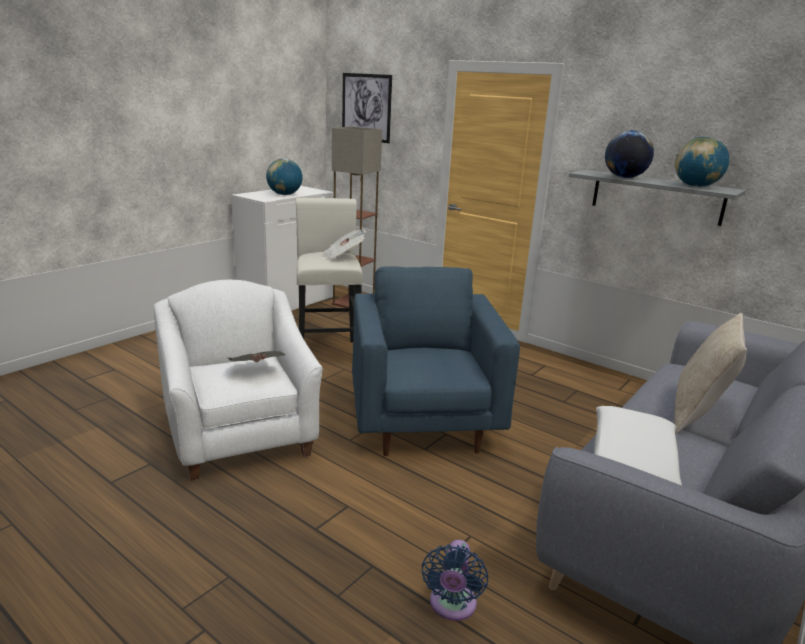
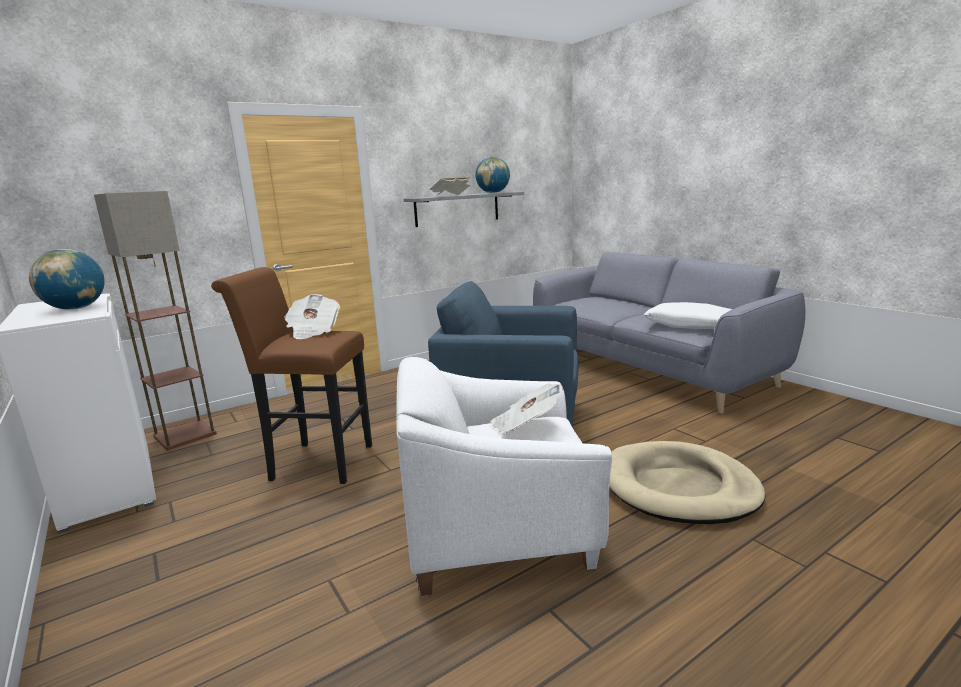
camera: 70 degrees left, 5 degrees down
(321, 532) = (679, 487): none -> beige dog bed
(327, 351) = (315, 462): white stool -> brown stool
(366, 107) = (88, 168): picture -> none
(452, 606) = (750, 443): blue fan -> none
(624, 177) = (451, 195): globe -> book
(697, 415) = (629, 308): beige pillow -> none

